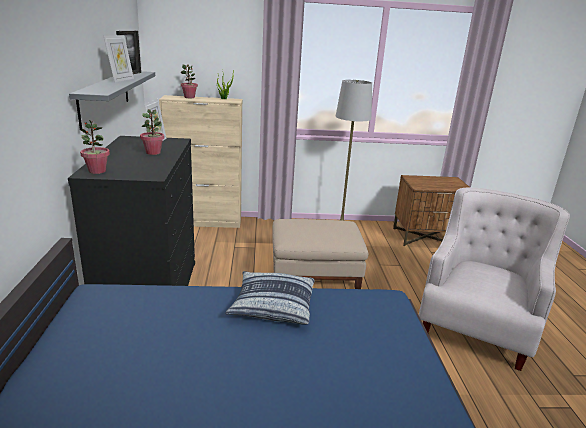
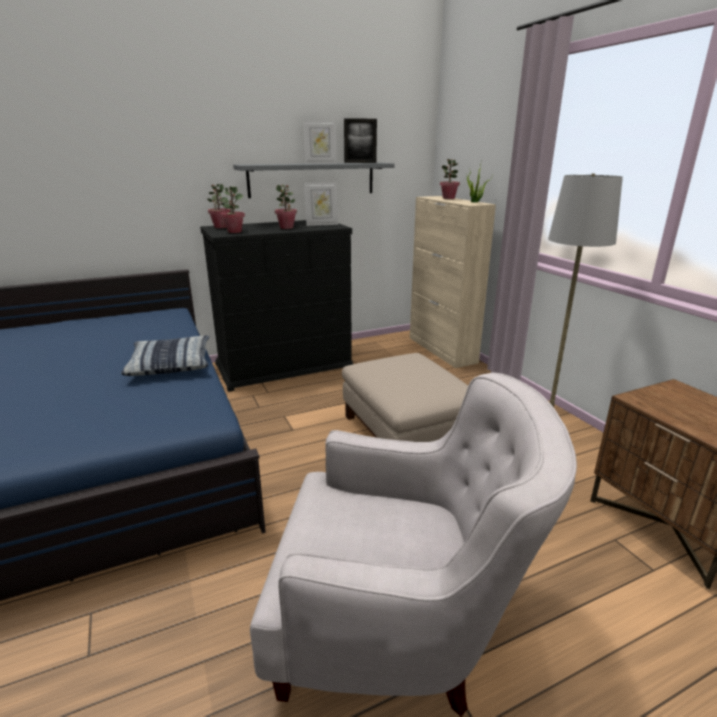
camera: 70 degrees right, 0 degrees up
(142, 170) = (234, 231): none -> potted plant

